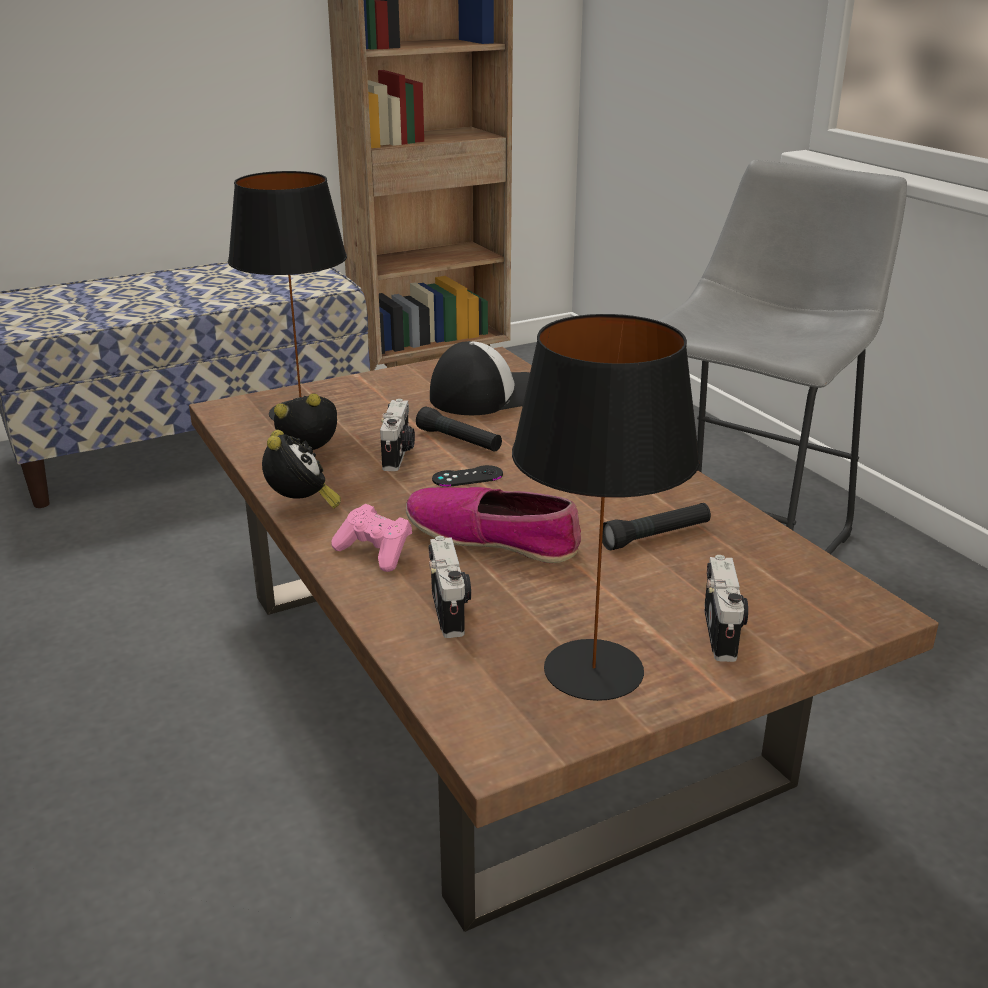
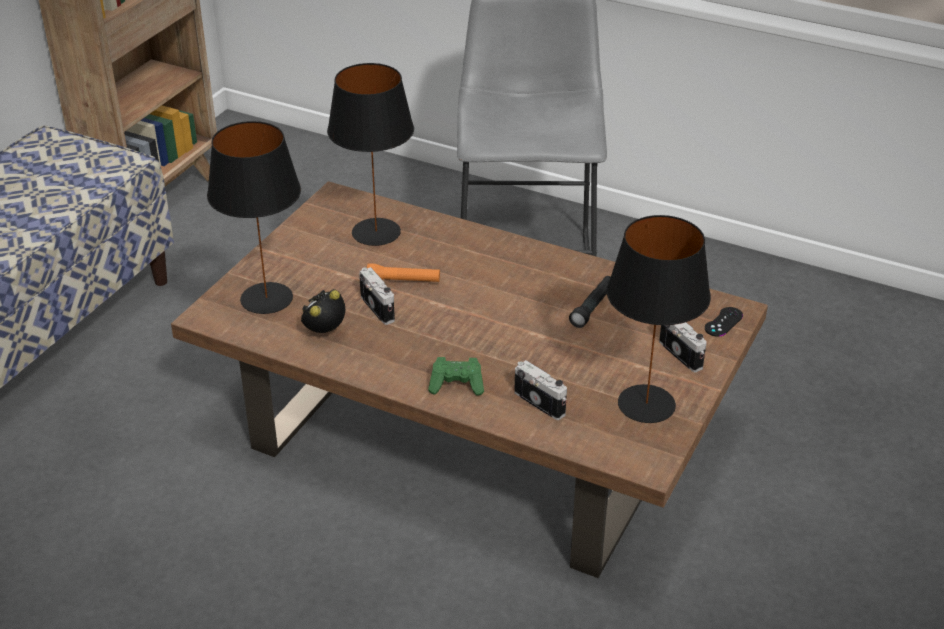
camera: 35 degrees left, 10 degrees up
(301, 506) = (370, 372): alarm clock -> none
(375, 552) = (457, 385): pink game controller -> green game controller
(459, 441) = (403, 281): black flashlight -> orange flashlight
(467, 477) = (443, 308): black game controller -> black game controller (723, 322)
(489, 394) = (375, 232): cap -> black table lamp
(493, 537) = (509, 346): shoe -> none

